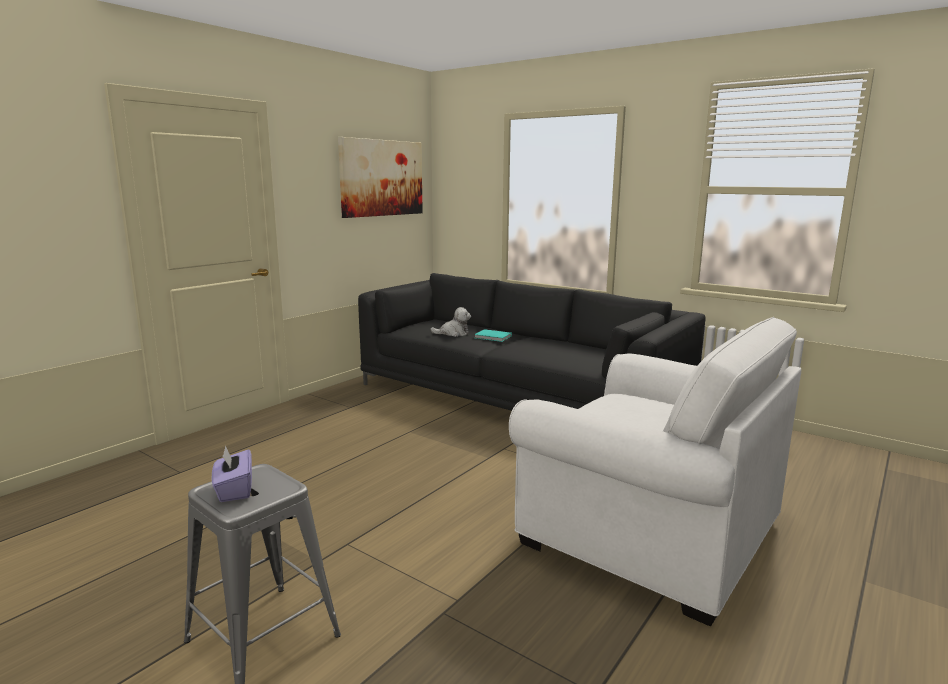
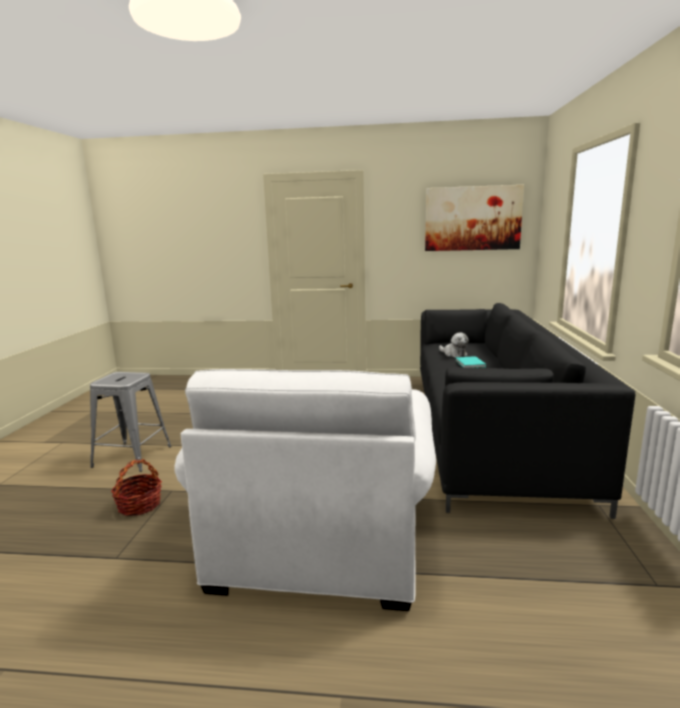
camera: 60 degrees right, 0 degrees up
(234, 490) = (118, 377): purple tissue box -> none
(459, 652) = (139, 505): none -> basket

